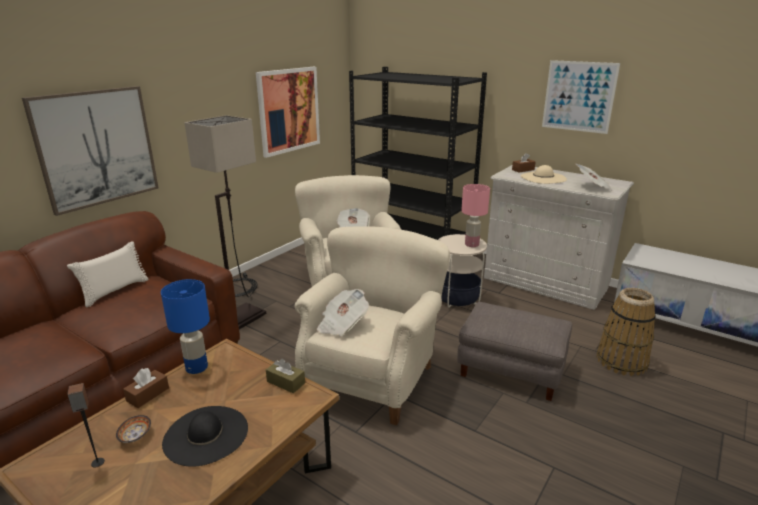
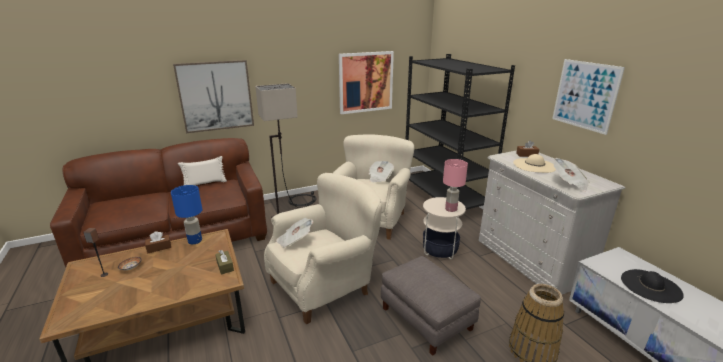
camera: 30 degrees right, 0 degrees up
(206, 435) = (158, 280): black hat -> black hat (651, 286)

